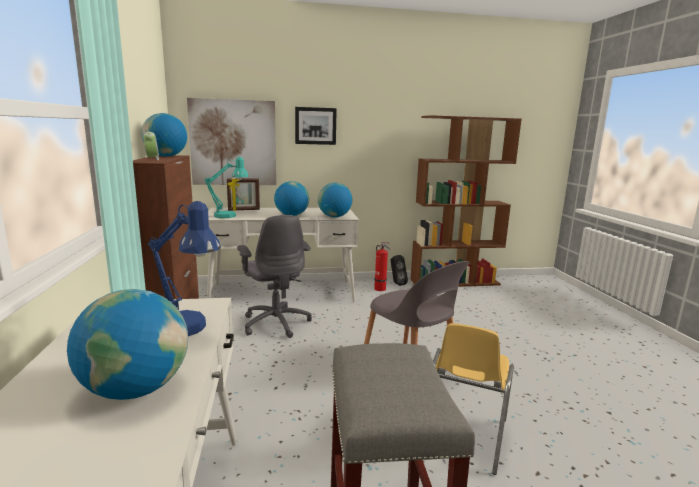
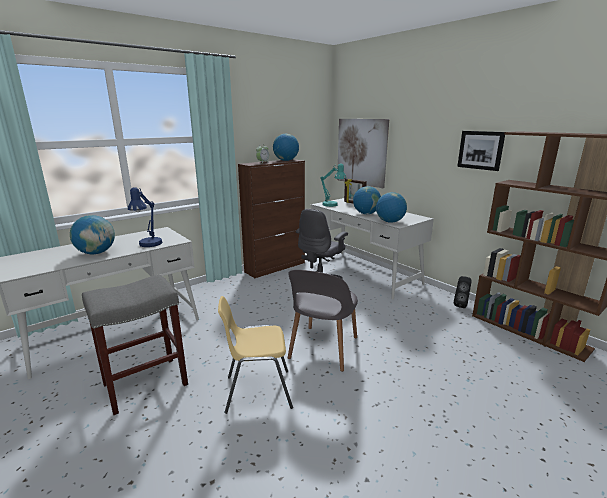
camera: 60 degrees right, 5 degrees up
(315, 126) = (416, 140): picture -> picture (480, 150)
(381, 289) = (435, 302): fire extinguisher -> none

